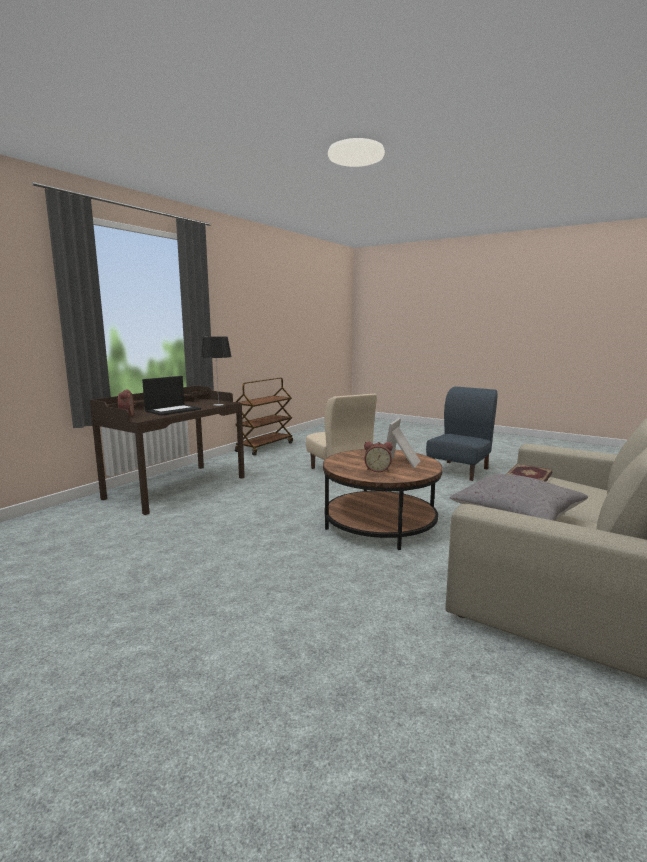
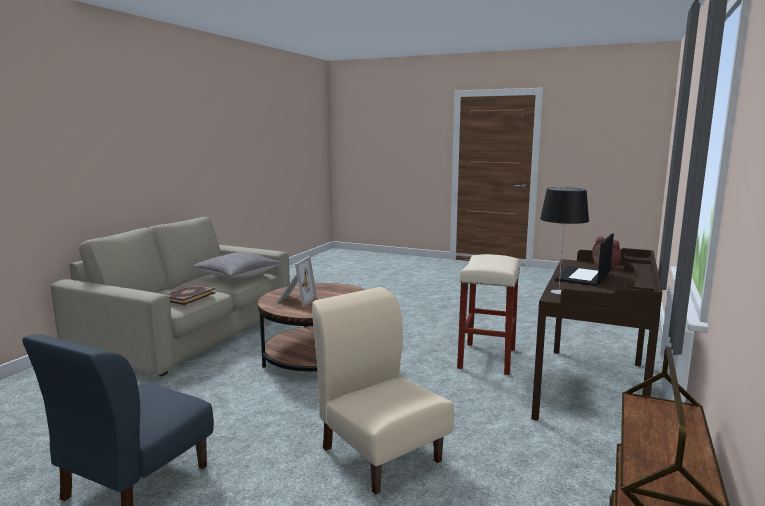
camera: 170 degrees right, 0 degrees up
(218, 513) = (486, 358): none -> beige stool
(377, 470) = (322, 291): alarm clock -> none

